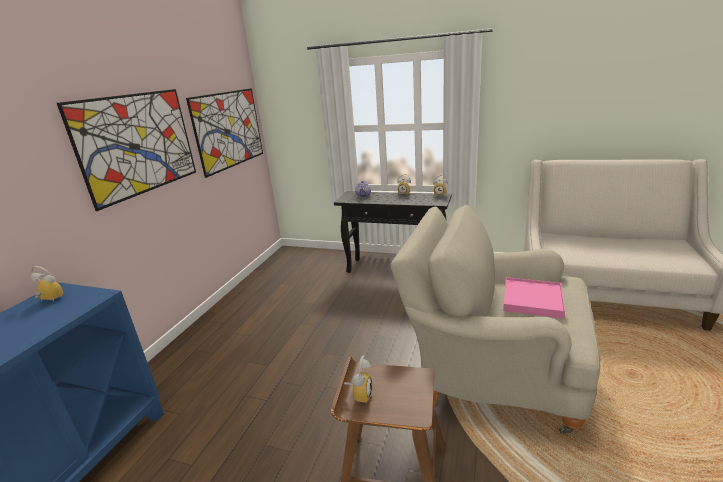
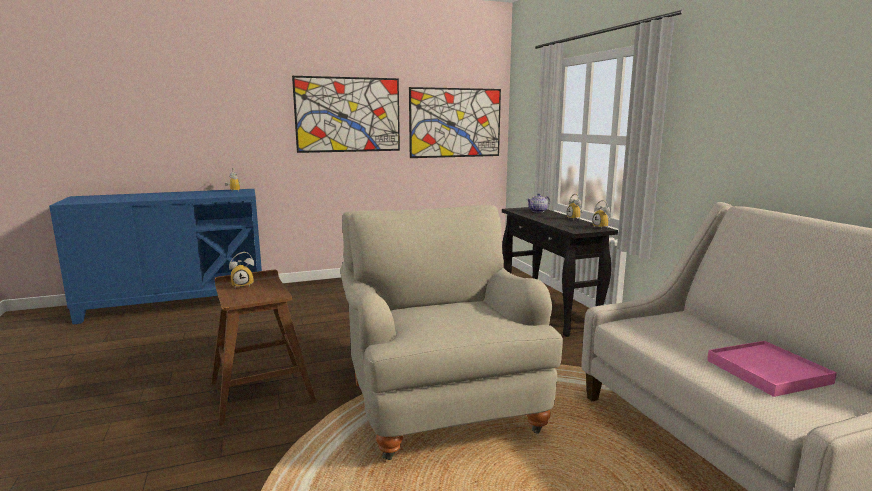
camera: 50 degrees right, 10 degrees down
(532, 300) = (456, 314): pink tray -> pink tray (768, 371)

